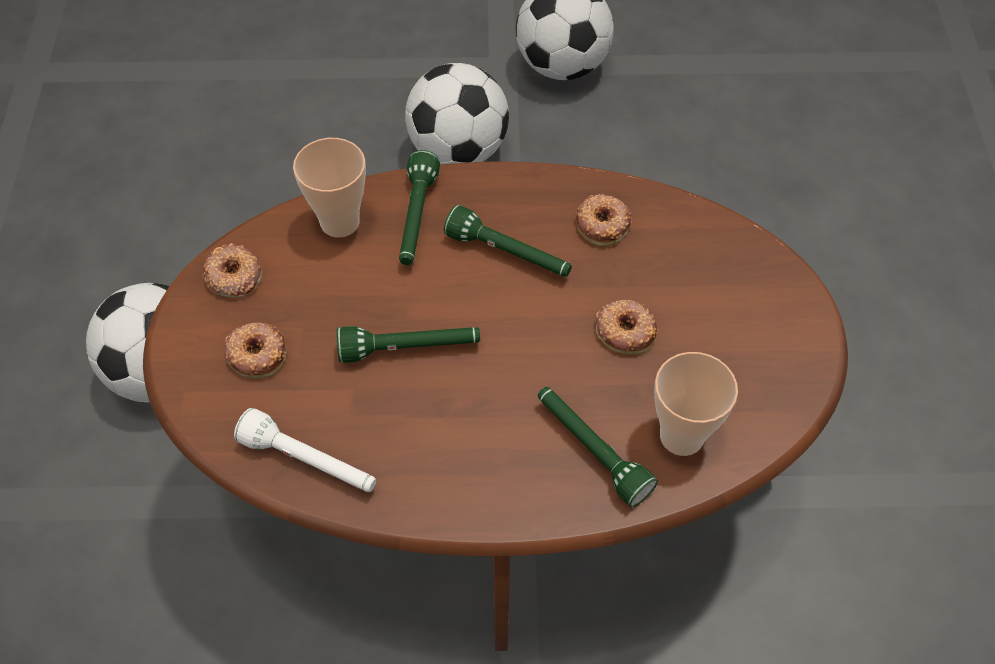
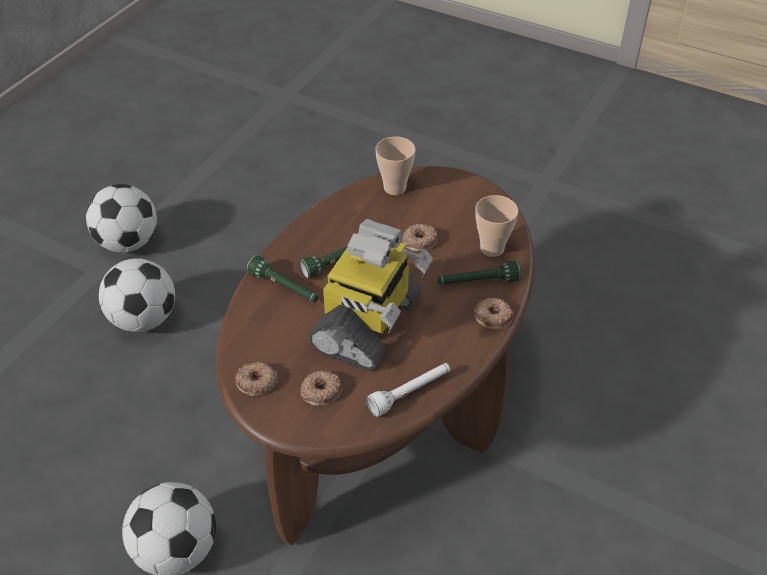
camera: 60 degrees left, 10 degrees down
(340, 222) = (258, 320): cup -> cup (395, 188)
(410, 349) = (369, 324): green flashlight -> toy robot
(603, 223) = (349, 219): donut -> donut (493, 316)

